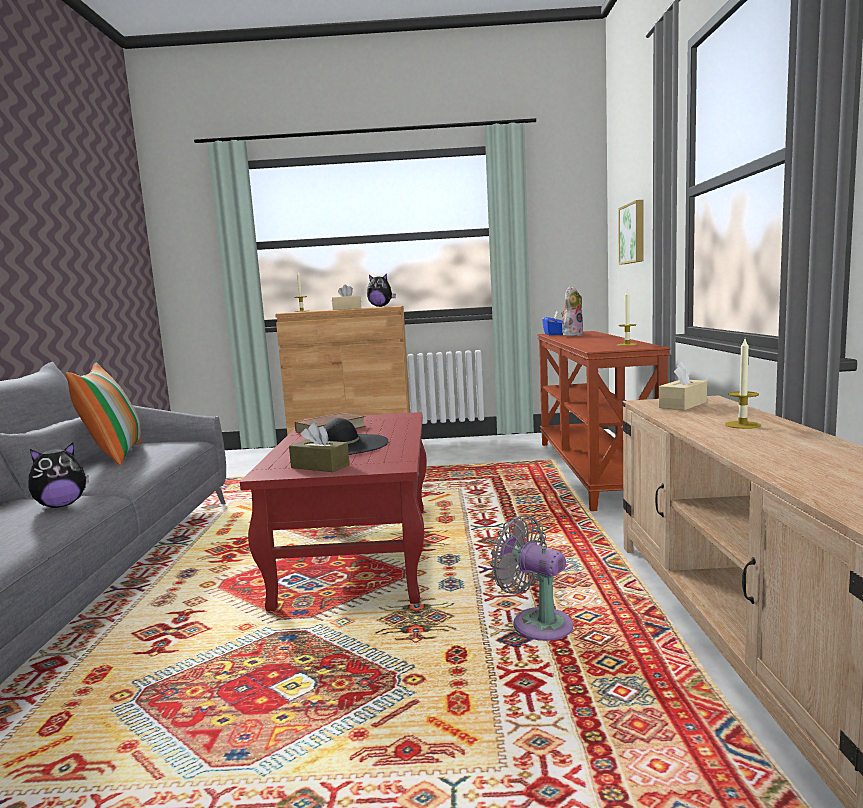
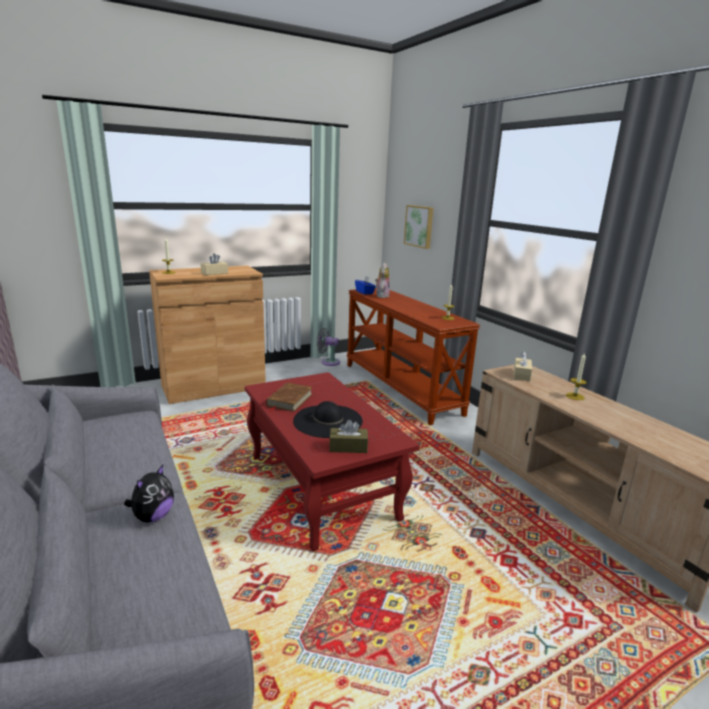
camera: 30 degrees left, 10 degrees up
(114, 455) = (97, 443): pillow -> none
(381, 306) = (234, 268): plush toy -> none
(536, 623) = (477, 518): grey fan -> grey fan (328, 362)

